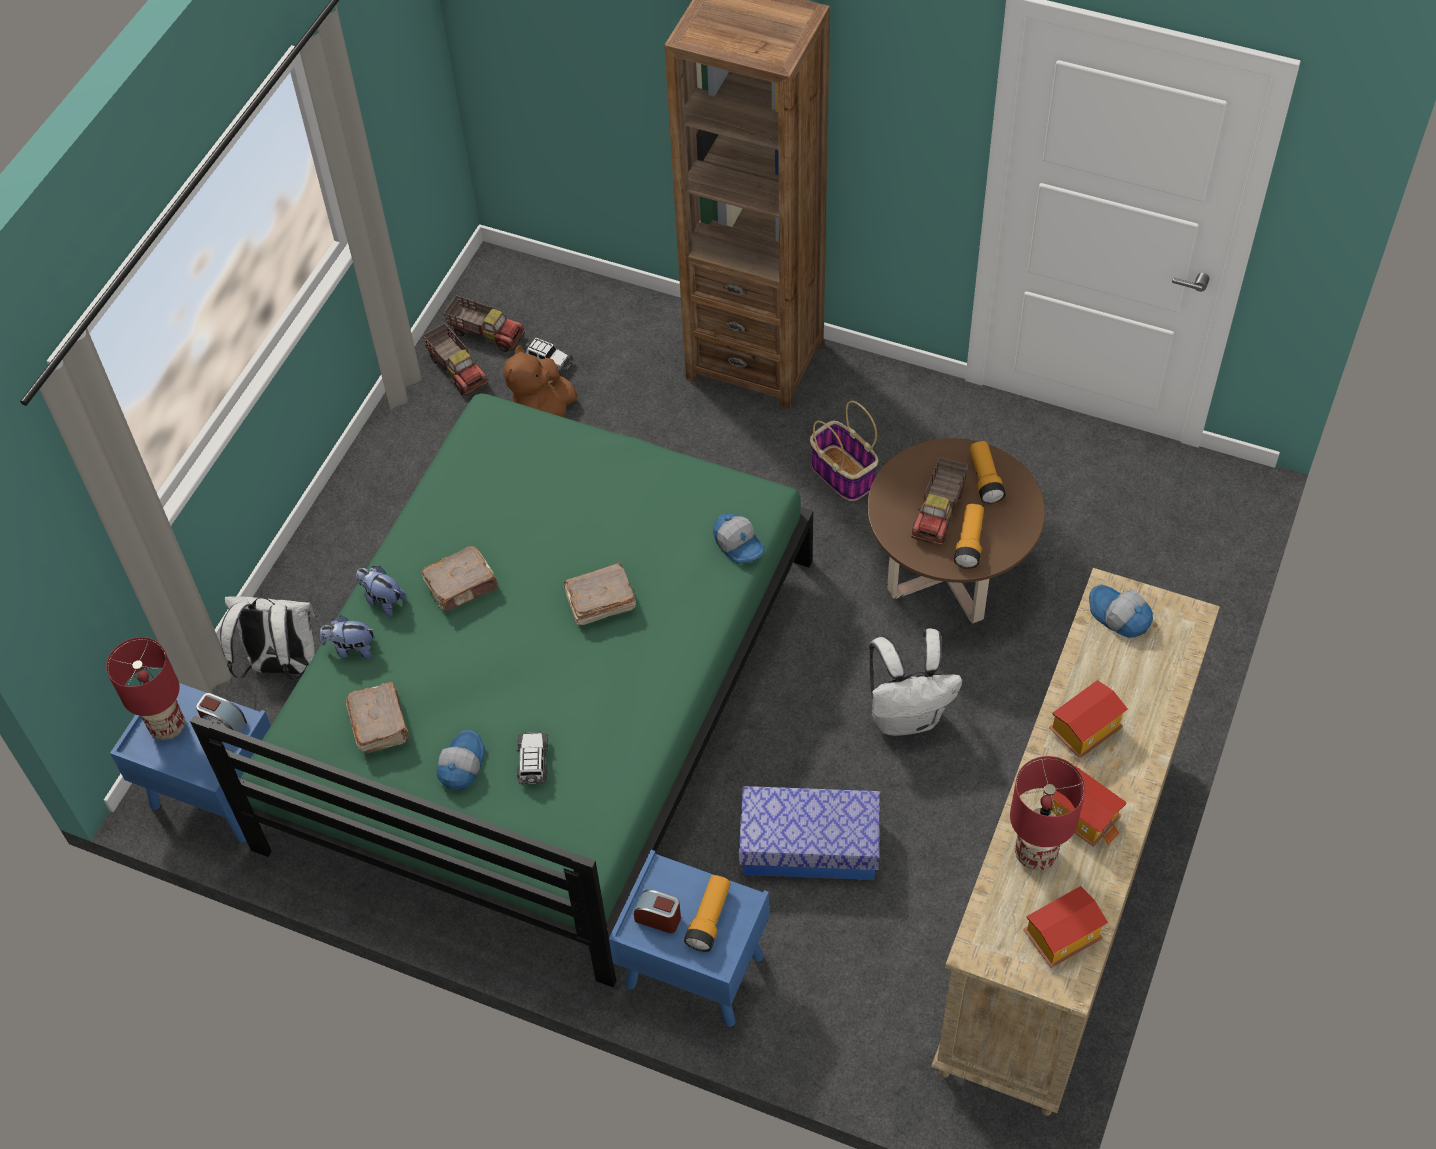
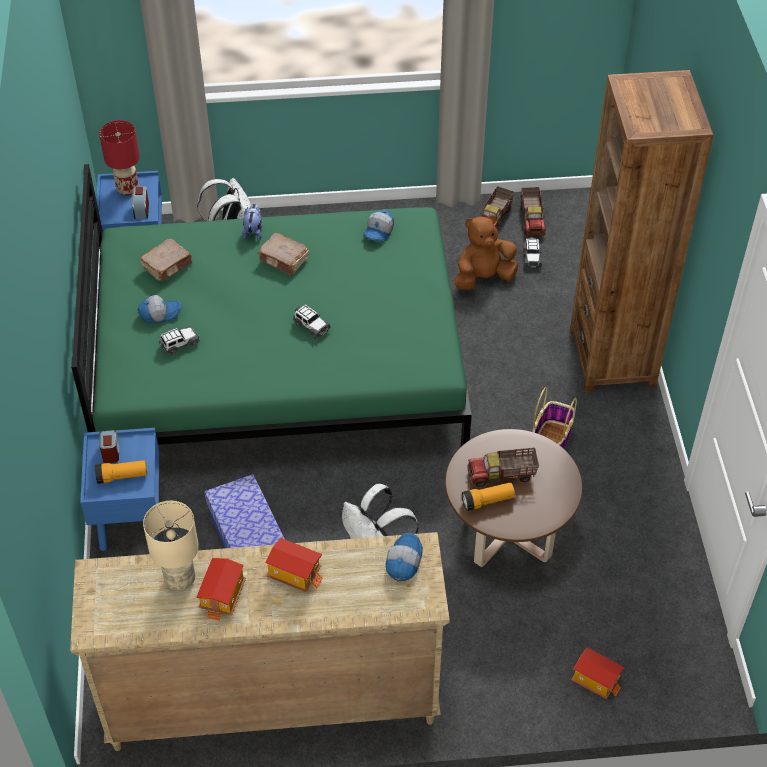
camera: 60 degrees right, 5 degrees down
(351, 649) = (212, 233): plush toy -> none
(599, 602) = (311, 326): brown book -> toy car
(739, 544) = (398, 375): cap -> cap (379, 231)
(985, 479) = (548, 490): flashlight -> none
(1035, 855) = (179, 579): red table lamp -> beige table lamp
(1062, 935) = (124, 615): toy house -> toy house (596, 680)

